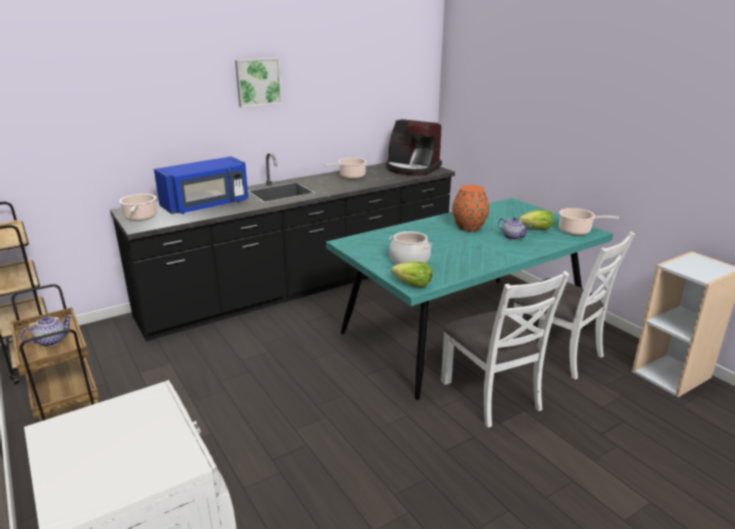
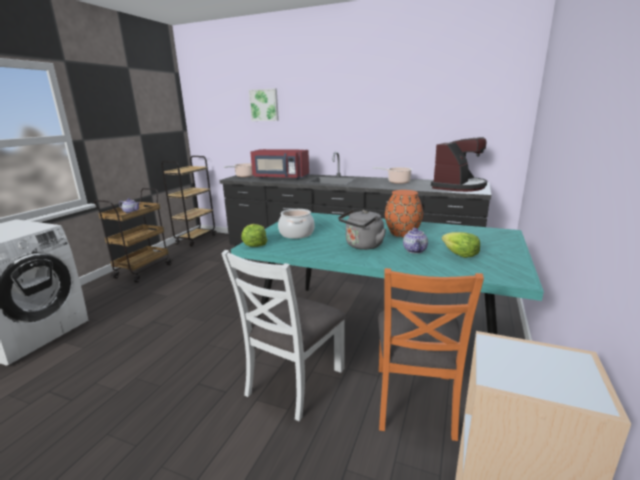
camera: 55 degrees right, 5 degrees down
(206, 205) = (280, 178): blue microwave -> red microwave
(258, 82) = (343, 100): picture -> picture (264, 105)
(412, 169) = (459, 186): coffee machine -> coffee machine turned 135 degrees counterclockwise
(480, 248) = (362, 246): none -> grey kettle
(557, 352) = (415, 400): white chair -> orange chair
(577, 231) = (499, 271): cooking pot -> none

